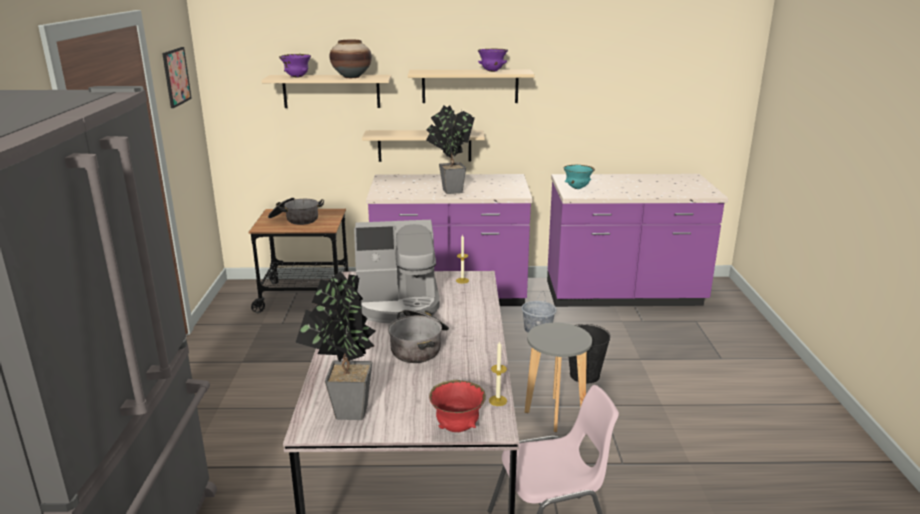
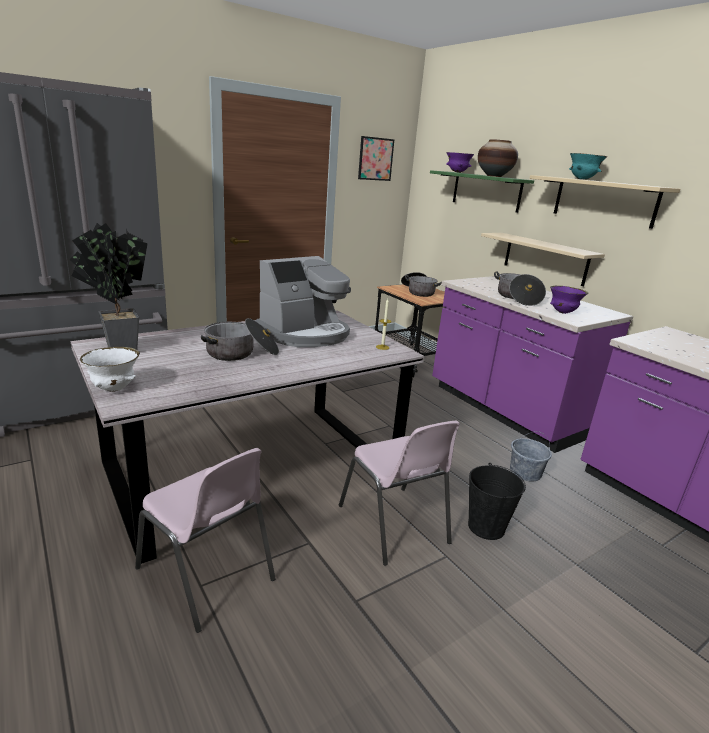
camera: 55 degrees right, 0 degrees up
(331, 91) = (486, 191): beige shelf -> green shelf
(396, 304) = (305, 334): coffee machine -> coffee machine turned 90 degrees counterclockwise
(448, 191) = (517, 298): potted plant -> cooking pot
(457, 427) = (114, 389): red bowl -> white bowl
(492, 71) = (623, 183): purple bowl -> purple bowl (563, 312)
(498, 400) = (170, 397): candle -> none
(555, 414) = (394, 525): grey stool -> pink chair
(577, 188) = (658, 341): turquoise bowl -> turquoise bowl (582, 179)

